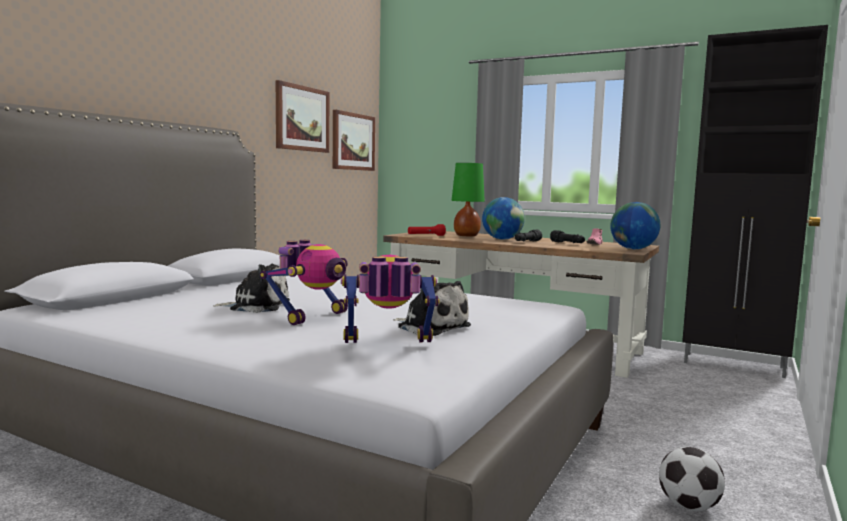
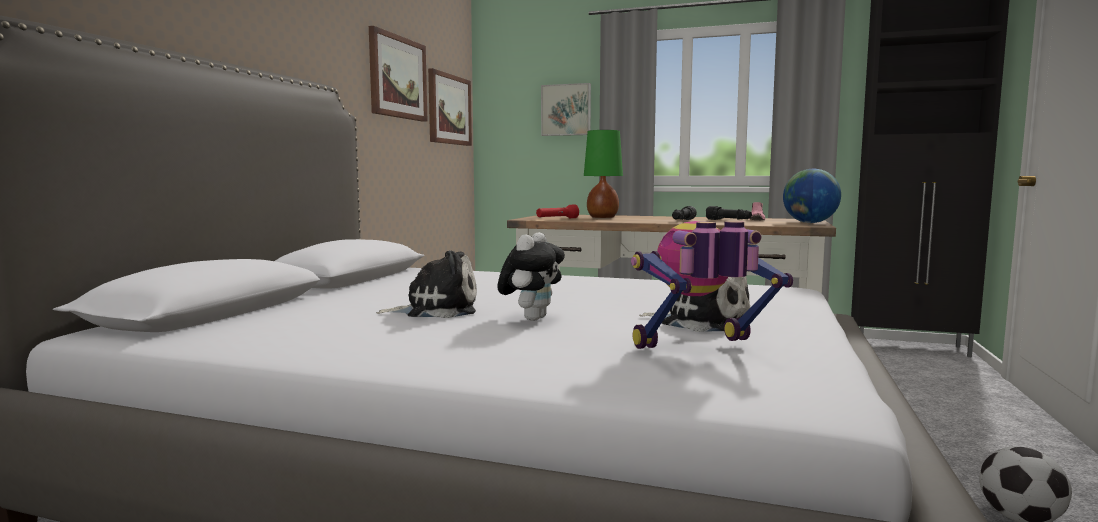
camera: 10 degrees left, 0 degrees up
(311, 316) = (532, 318): toy robot -> plush toy
(451, 142) = (566, 110): none -> picture
(502, 239) = (649, 219): globe -> none

